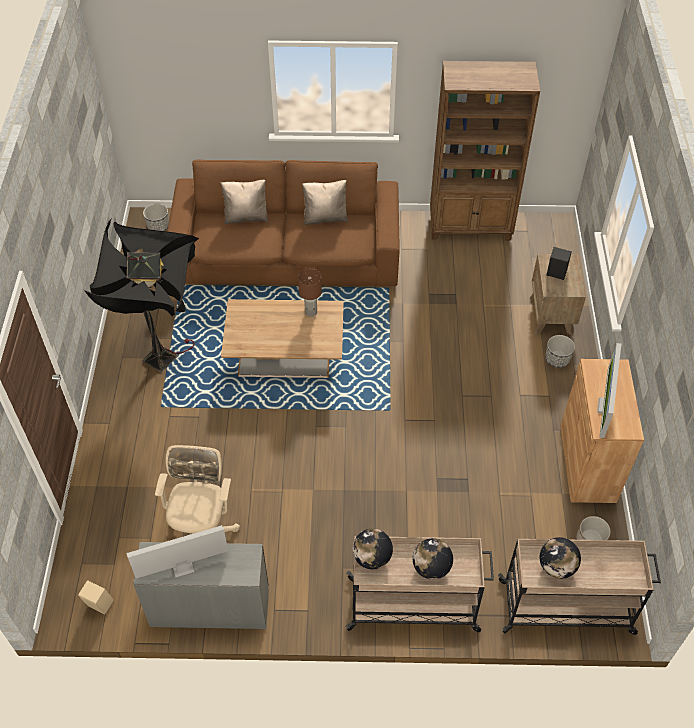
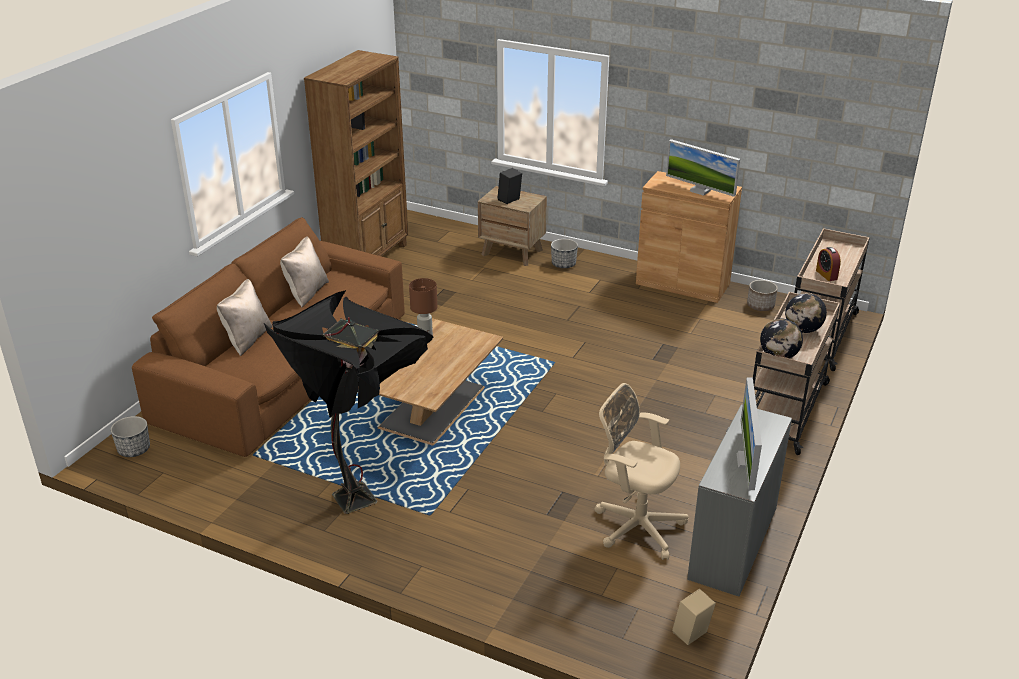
camera: 65 degrees left, 20 degrees down
(556, 567) = (826, 275): globe -> alarm clock

